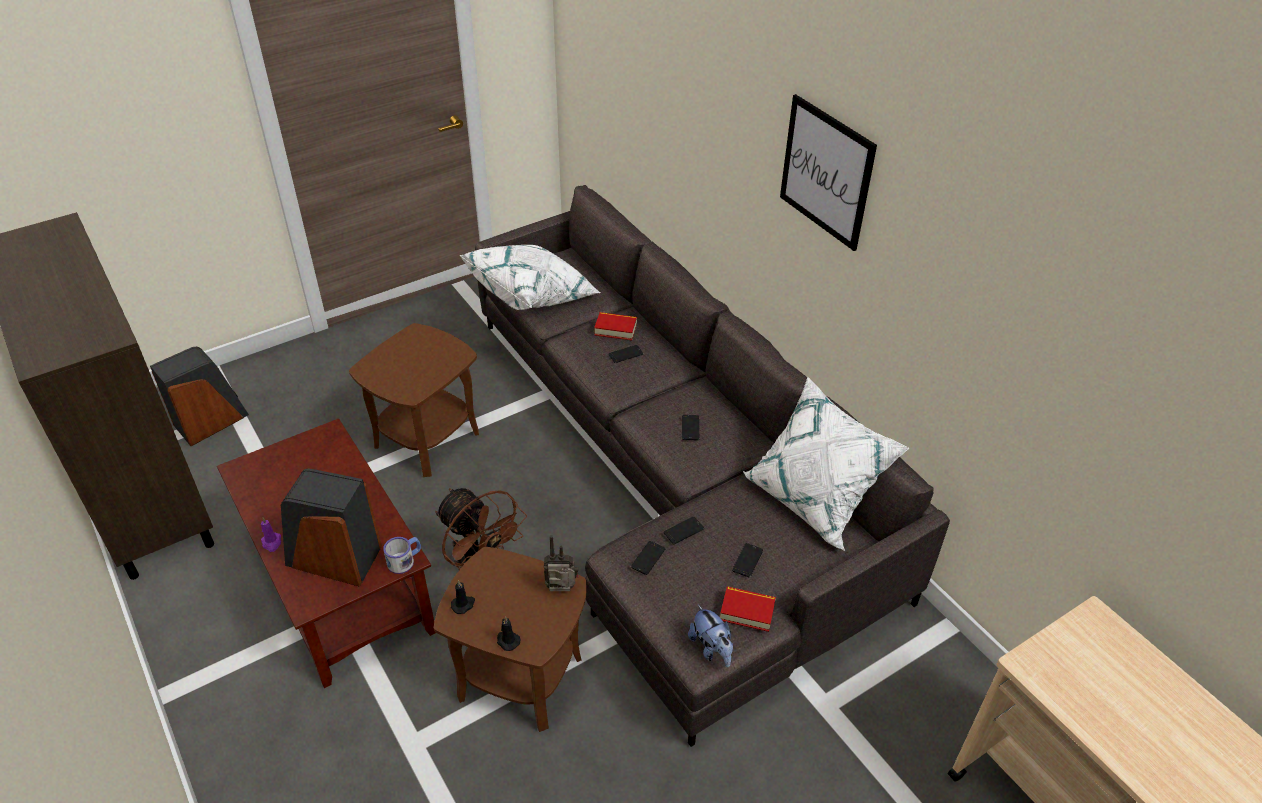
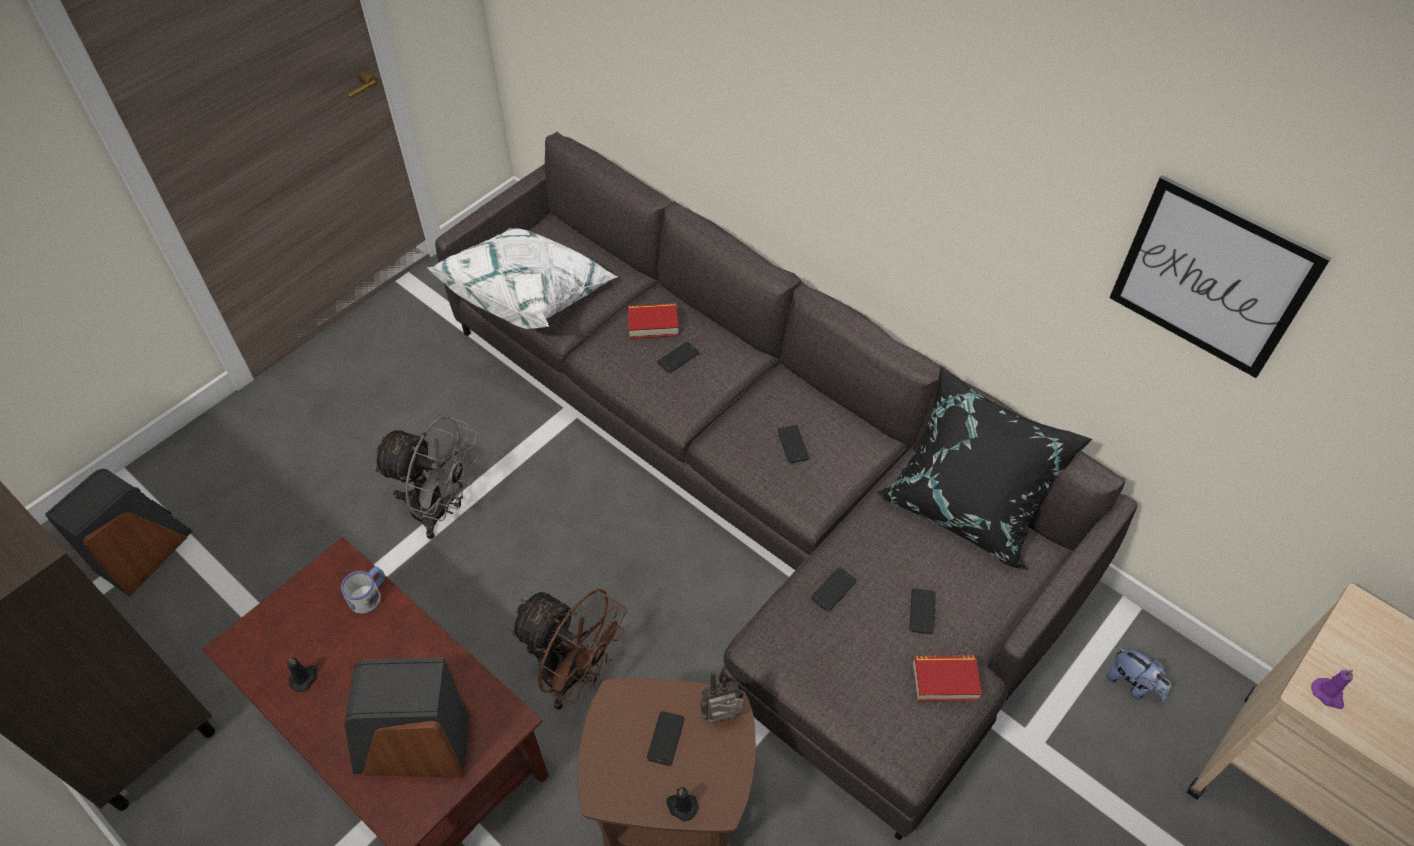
camera: 15 degrees left, 10 degrees up
(272, 543) = (322, 745): purple candle -> purple candle (1328, 694)
(405, 560) = (507, 724): mug -> mug (369, 595)
(426, 438) = (441, 510): brown side table -> grey fan
(463, 604) = (608, 770): black candle -> black candle (304, 678)
(648, 558) = (804, 638): phone -> phone (665, 738)
(711, 648) = (920, 741): plush toy -> plush toy (1133, 684)
(814, 498) = (967, 505): white pillow -> black pillow
(826, 172) = (943, 112): picture -> picture (1211, 278)

